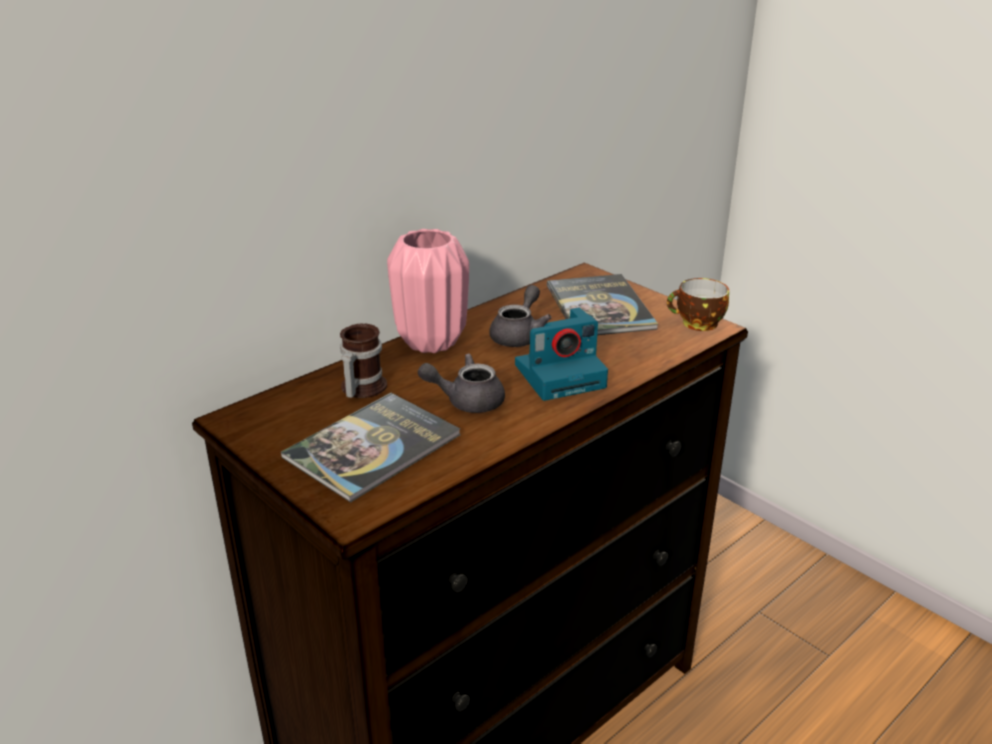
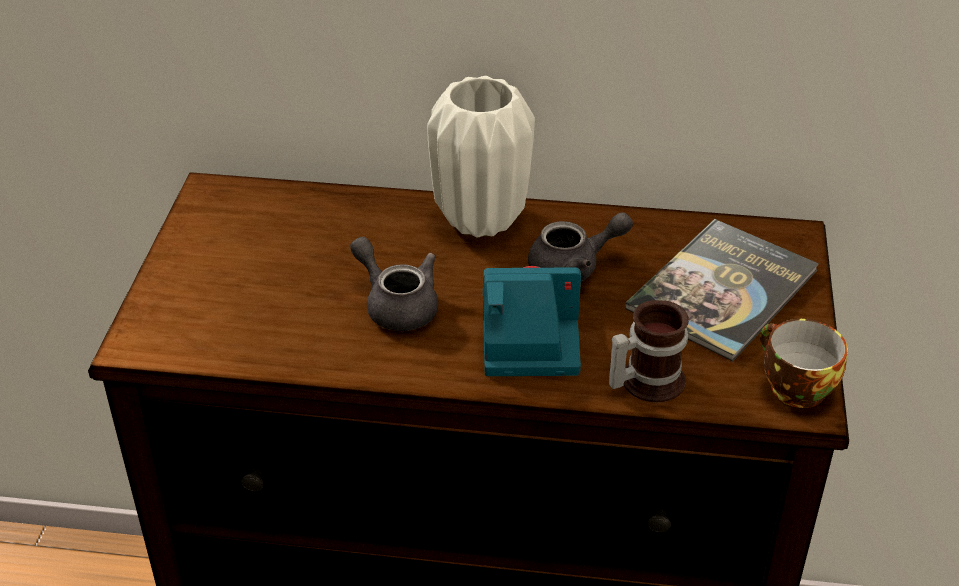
camera: 50 degrees right, 10 degrees up
(360, 388) = (340, 227): mug -> mug (645, 380)
(372, 447) = (251, 293): book -> none
(430, 342) = (480, 218): pink vase -> white vase
(561, 375) = (527, 341): camera -> camera turned 150 degrees clockwise

